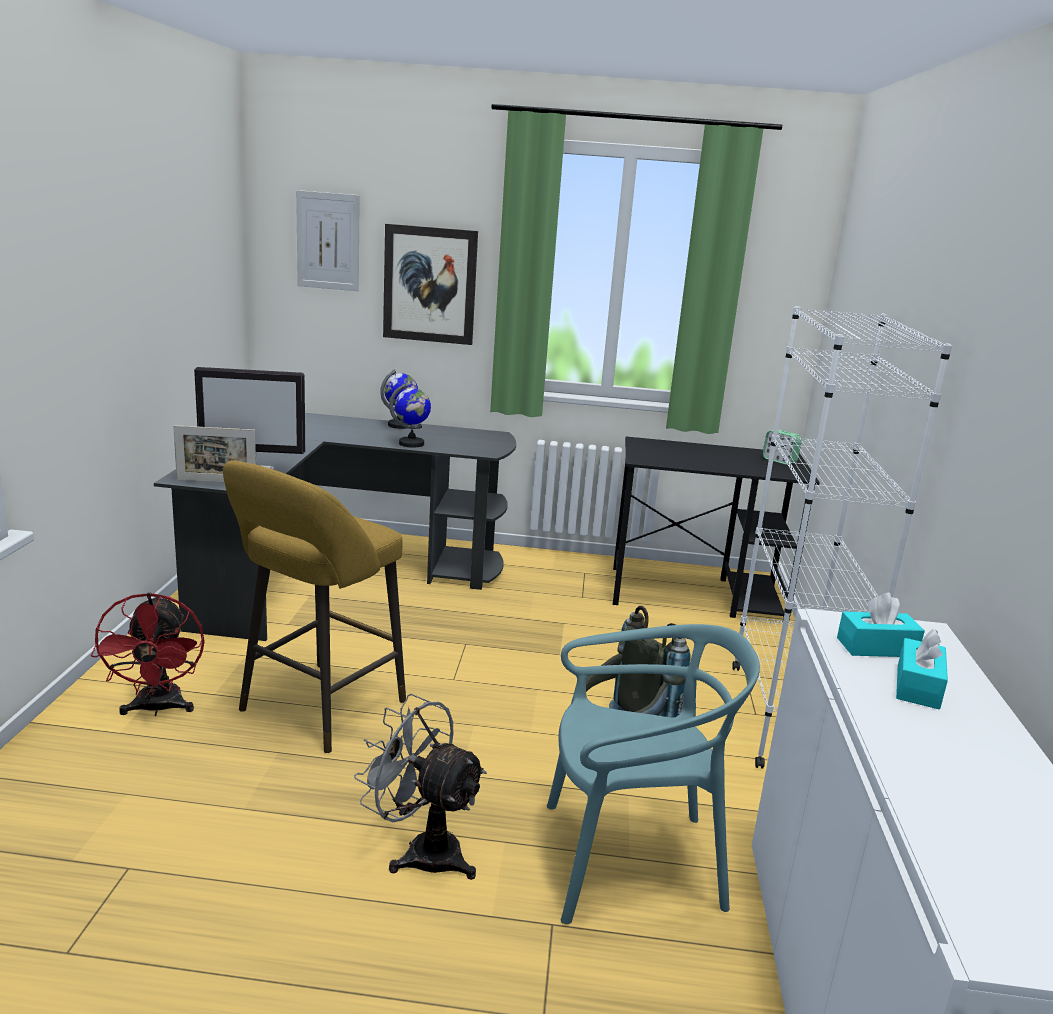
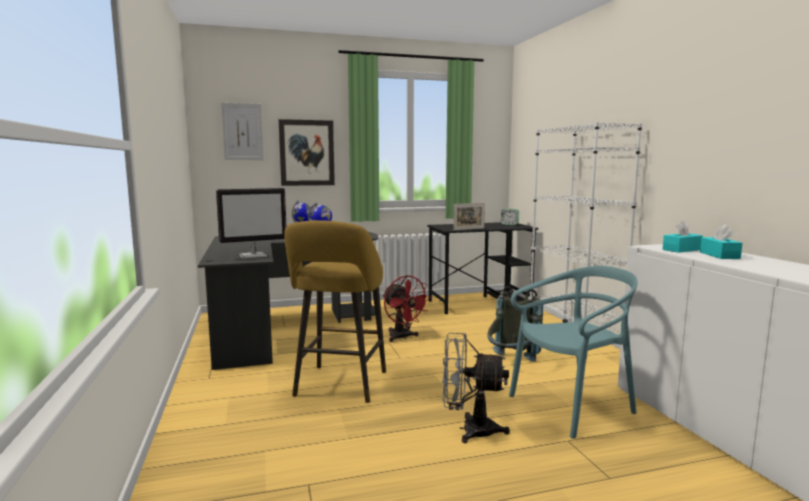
camera: 20 degrees left, 10 degrees down
(157, 709) = (239, 407): red fan -> red fan (402, 337)
(216, 481) = (237, 260): picture frame -> picture frame (469, 229)

